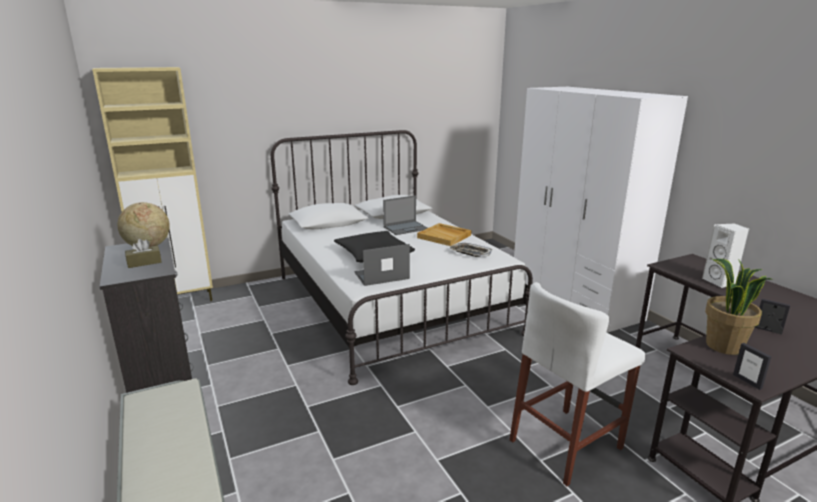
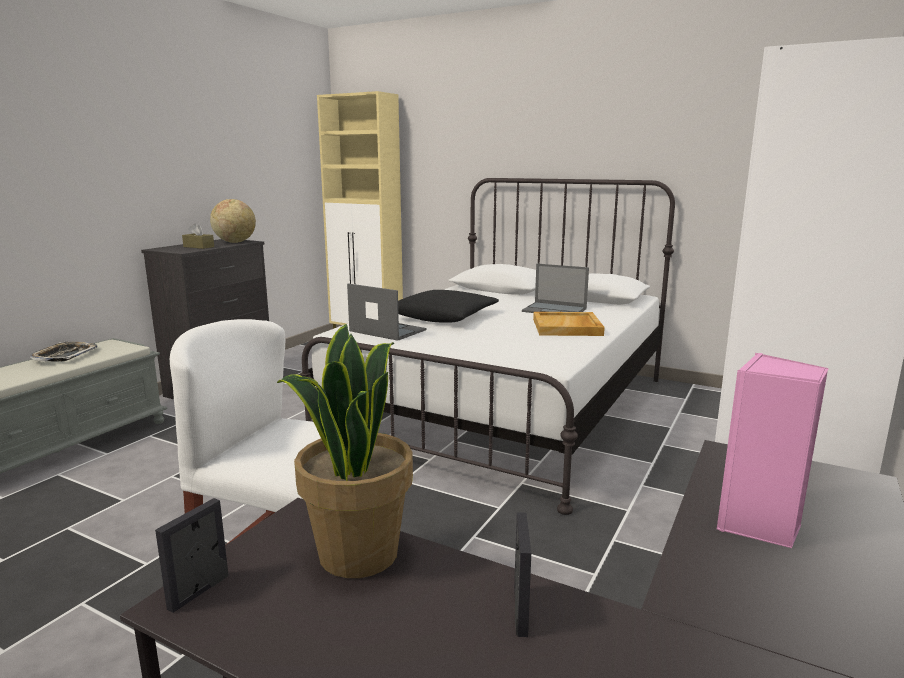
camera: 55 degrees right, 5 degrees down
(470, 253) = (536, 347): tray -> tray (65, 356)
(720, 282) = (758, 525): white speaker -> pink speaker

